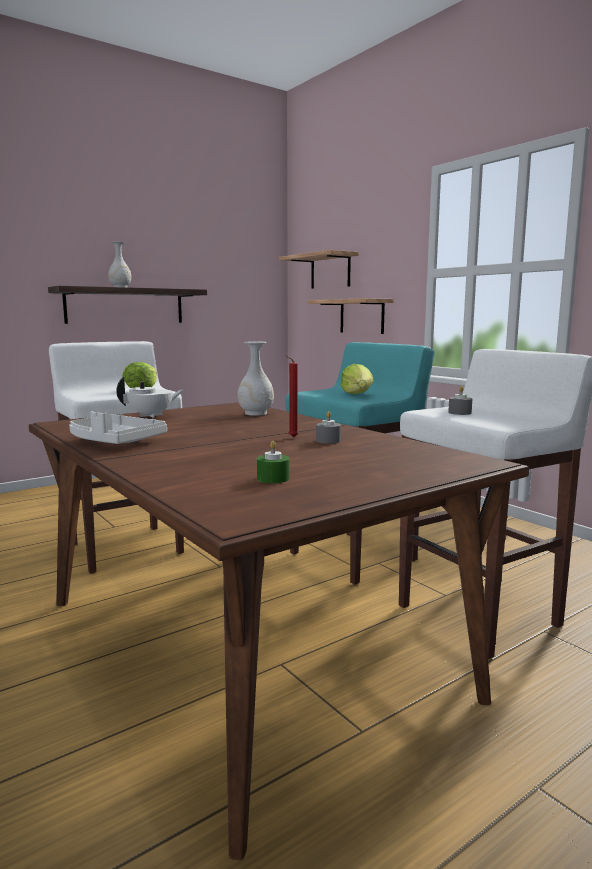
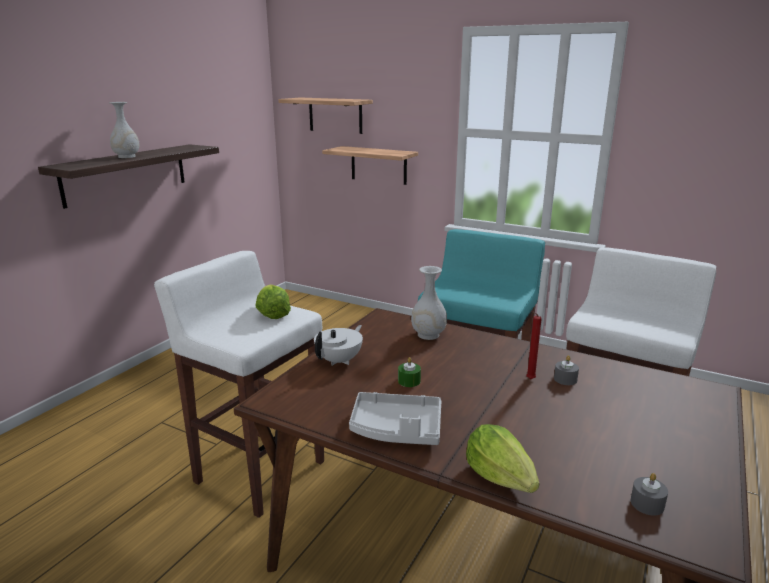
camera: 25 degrees left, 10 degrees up
(273, 478) = (630, 465): green candle -> green candle (409, 381)
(358, 395) = (491, 292): lettuce -> lettuce (501, 477)
(459, 413) = (618, 318): grey candle -> grey candle (647, 504)

